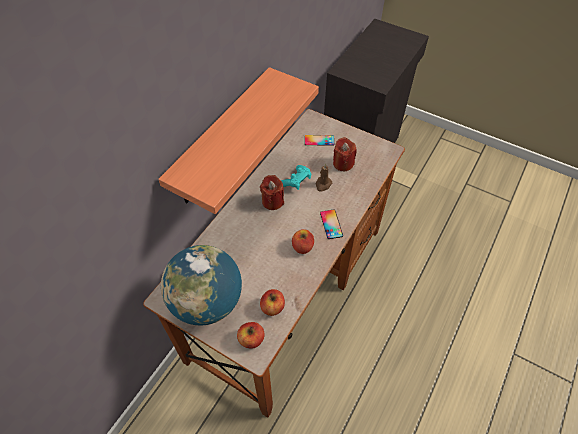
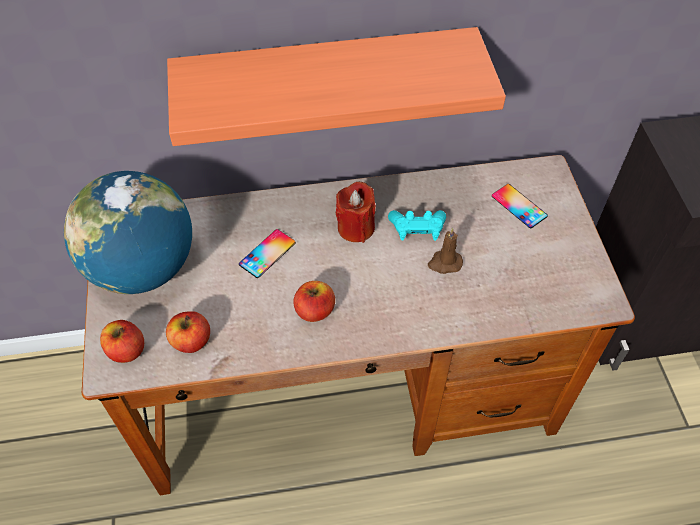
camera: 50 degrees right, 0 degrees up
(331, 224) = (385, 318): phone -> phone (267, 253)
(343, 163) = (509, 261): red candle -> none

